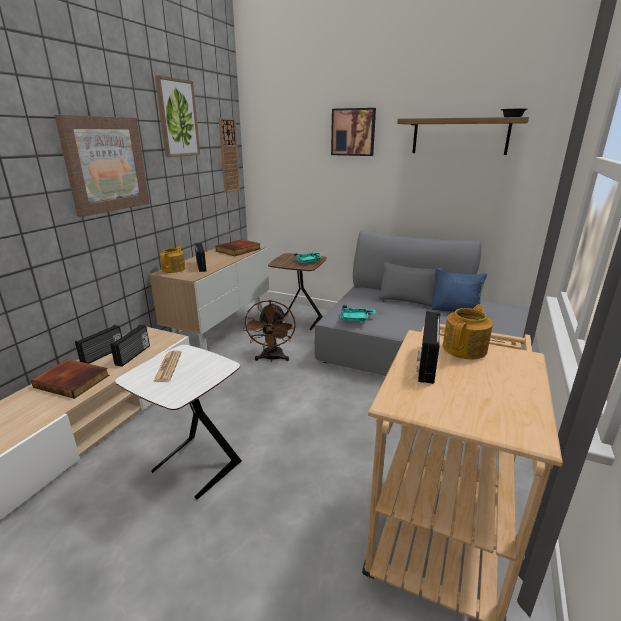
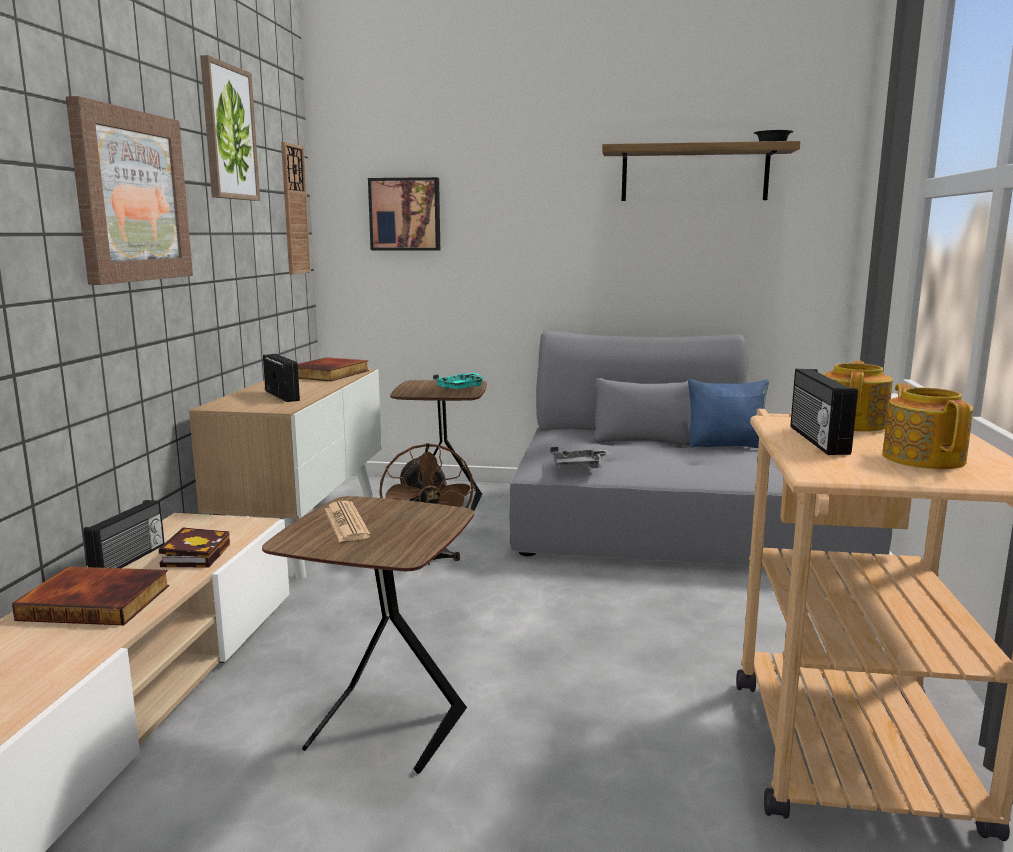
camera: 15 degrees left, 10 degrees down
(133, 355) = (196, 554): radio -> book
(174, 269) = (233, 401): teapot -> teapot (923, 458)
(194, 468) = (384, 731): white side table -> brown side table
(353, 132) = (520, 169): picture -> picture (405, 214)
(355, 319) = (579, 466): turquoise tray -> grey tray

